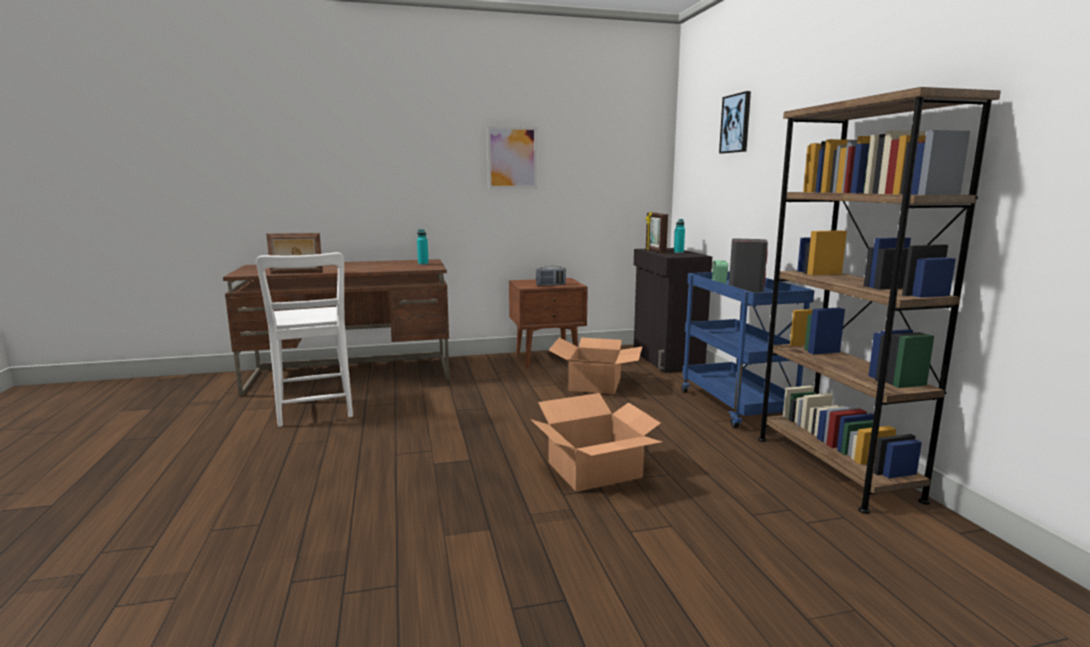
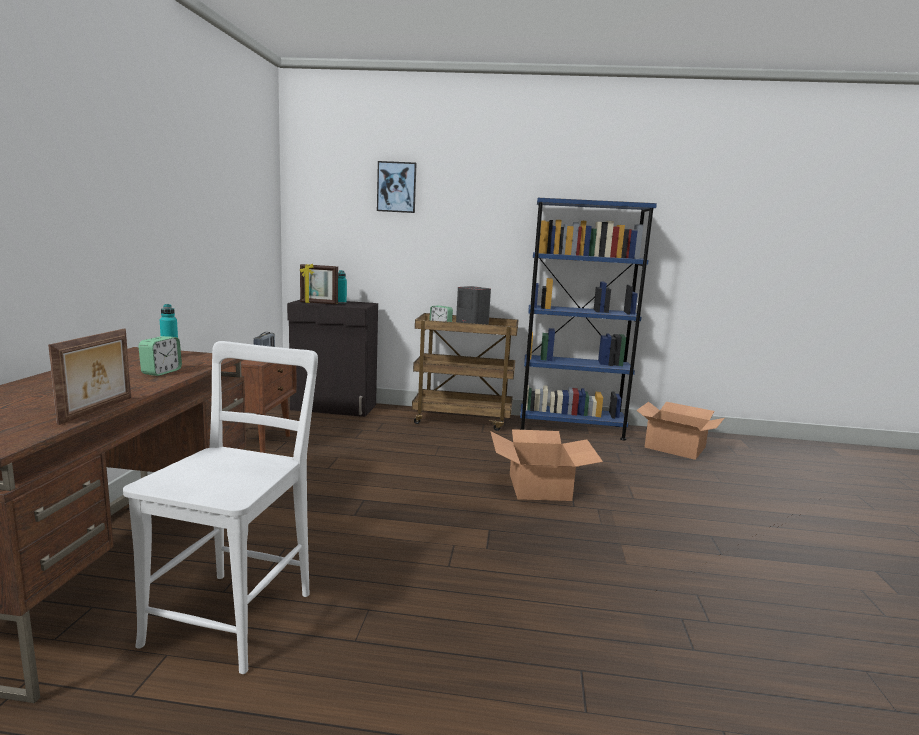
camera: 70 degrees left, 0 degrees up
(315, 410) = (236, 613): white chair -> white chair turned 75 degrees counterclockwise
(381, 268) = (161, 372): none -> alarm clock
(512, 157) = (185, 198): picture -> none
(595, 384) = (359, 443): cardboard box -> cardboard box (675, 447)
(737, 407) = (463, 419): blue cart -> brown cart
(834, 467) = (571, 428): brown bookcase -> blue bookcase

